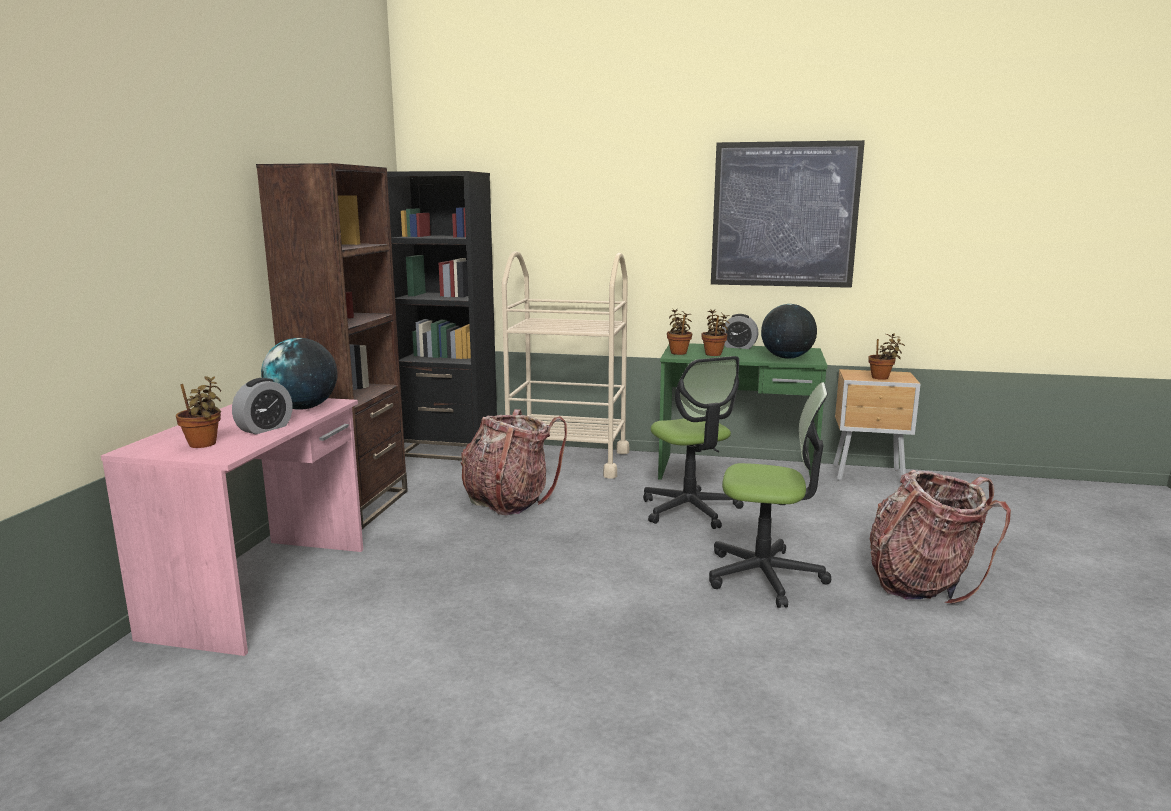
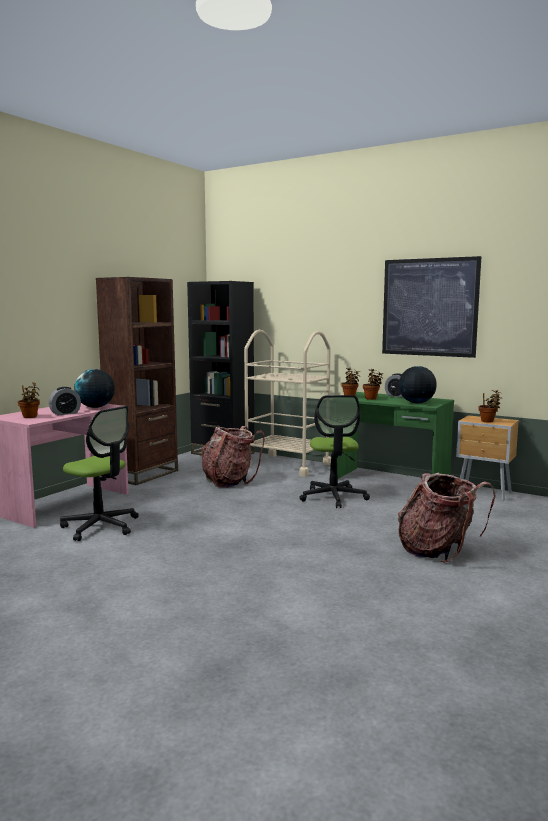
camera: 20 degrees right, 5 degrees down
(765, 576) = (339, 533): office chair -> office chair (101, 526)

